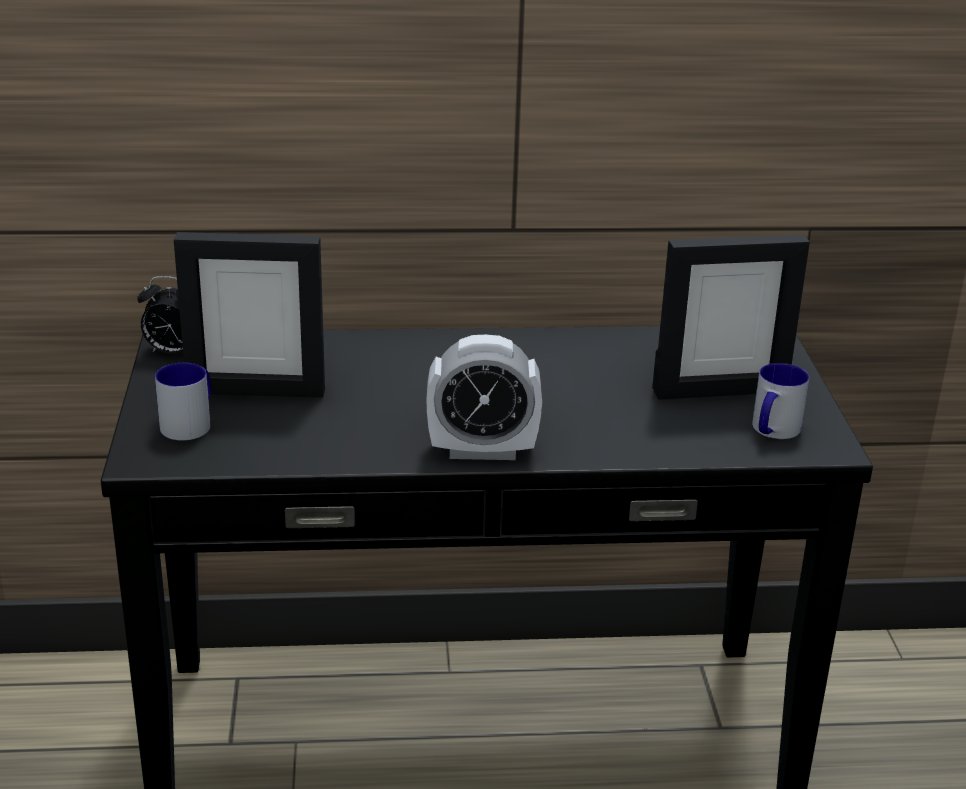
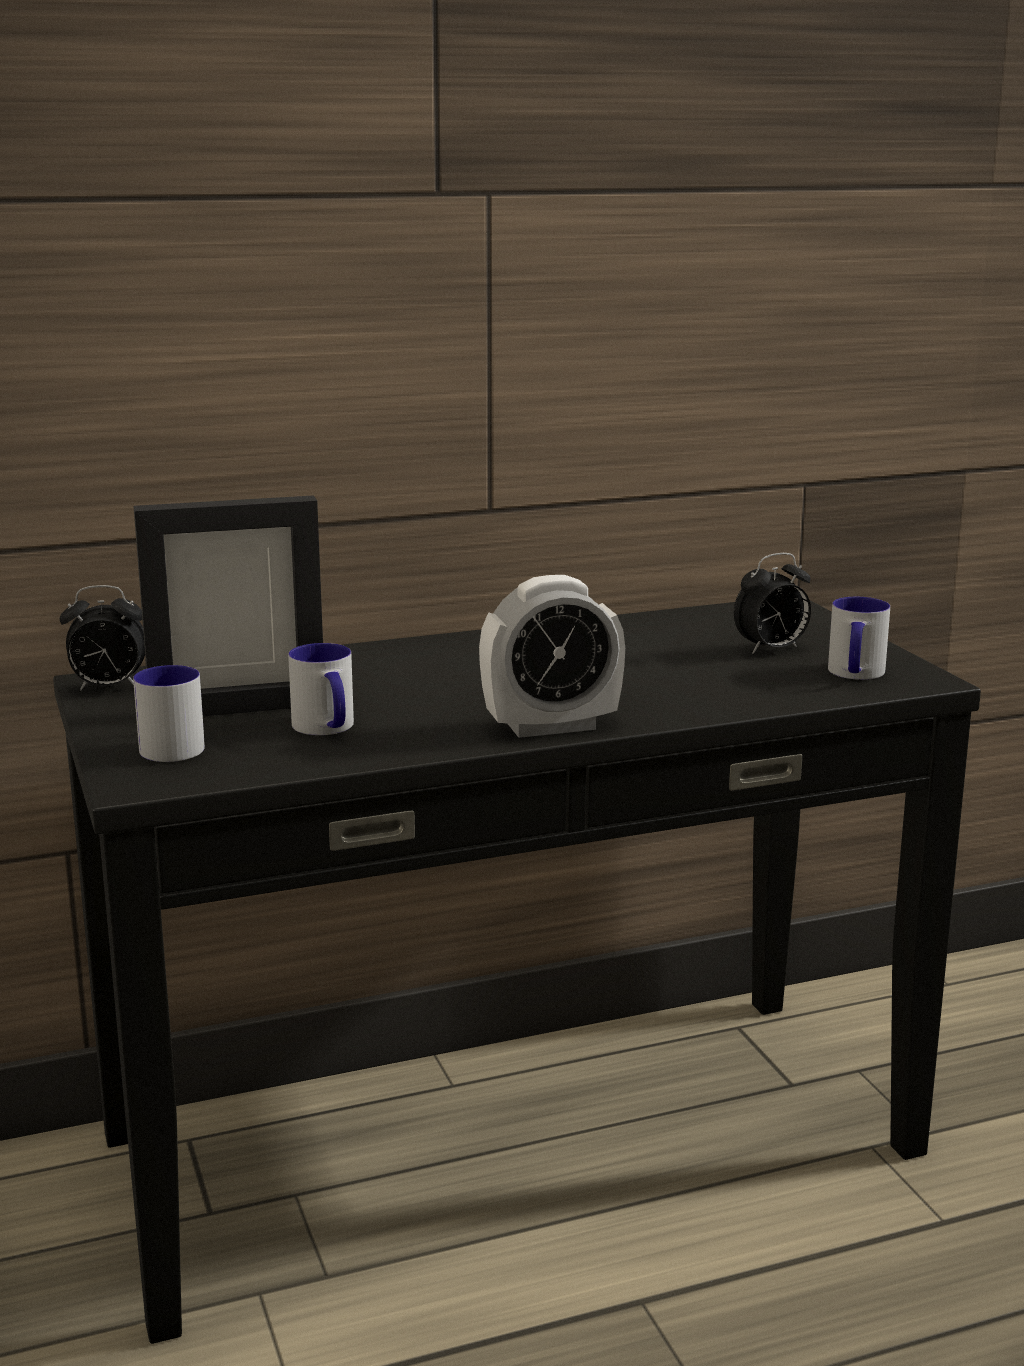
camera: 15 degrees left, 10 degrees down
(310, 423) = (327, 728): none -> mug
(719, 390) = (771, 650): picture frame -> alarm clock

